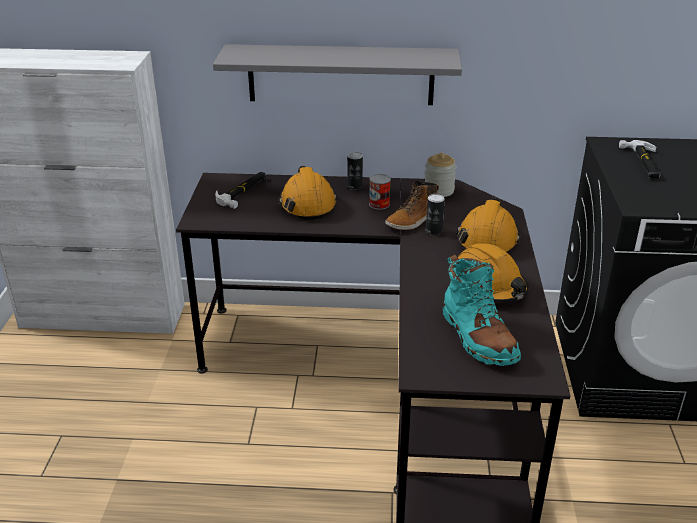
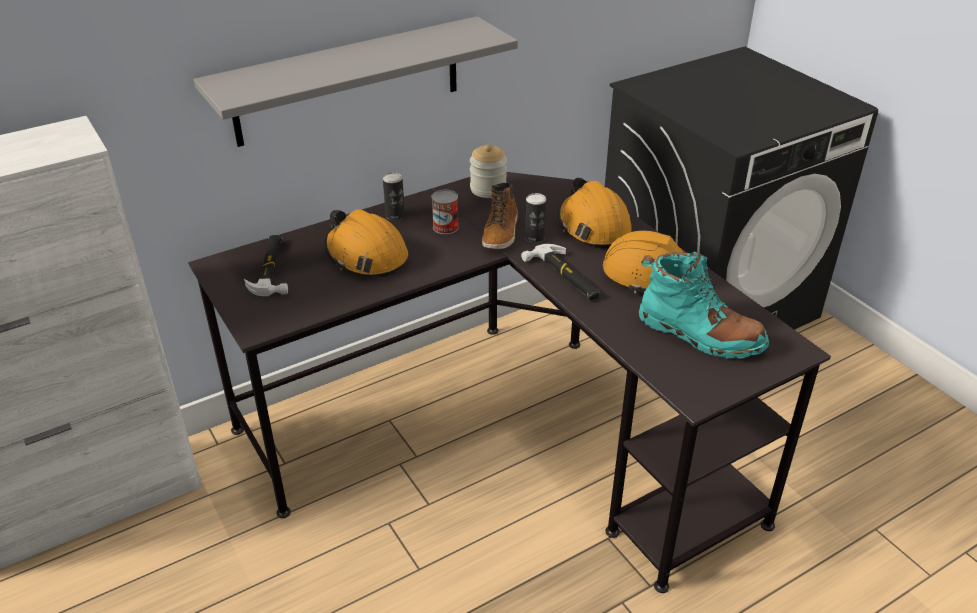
camera: 35 degrees left, 5 degrees up
(643, 162) = (689, 96): hammer -> hammer (564, 276)

